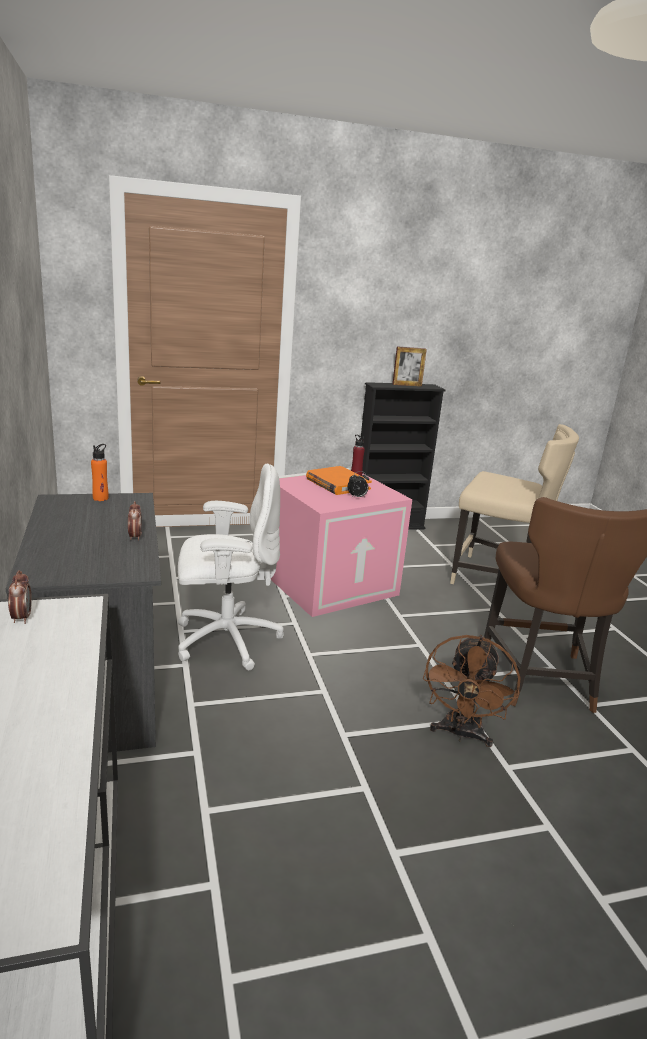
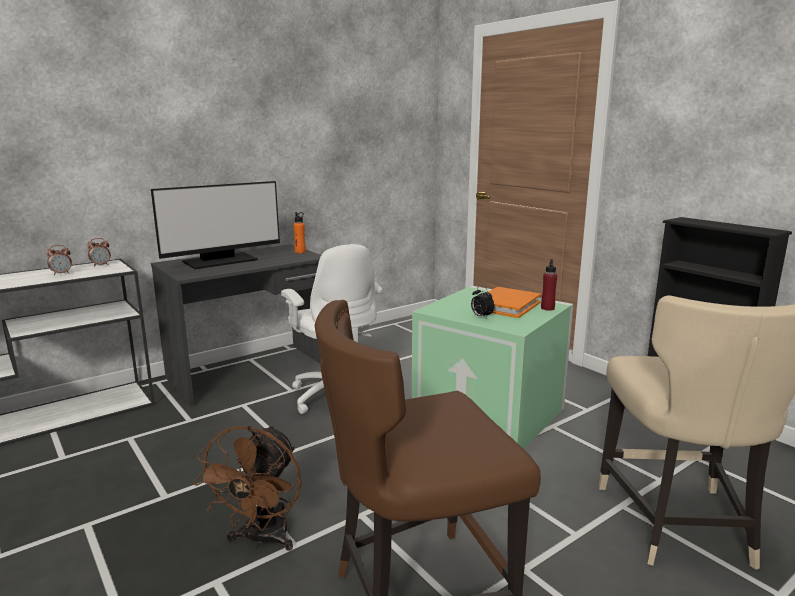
camera: 70 degrees right, 5 degrees down
(81, 543) = (221, 261): none -> monitor
(135, 537) = (241, 266): alarm clock -> alarm clock (61, 274)
(329, 581) = (491, 413): pink storage box -> green storage box
(407, 385) = (727, 225): picture frame -> none
(461, 734) = (261, 540): brown fan -> brown fan turned 75 degrees counterclockwise

